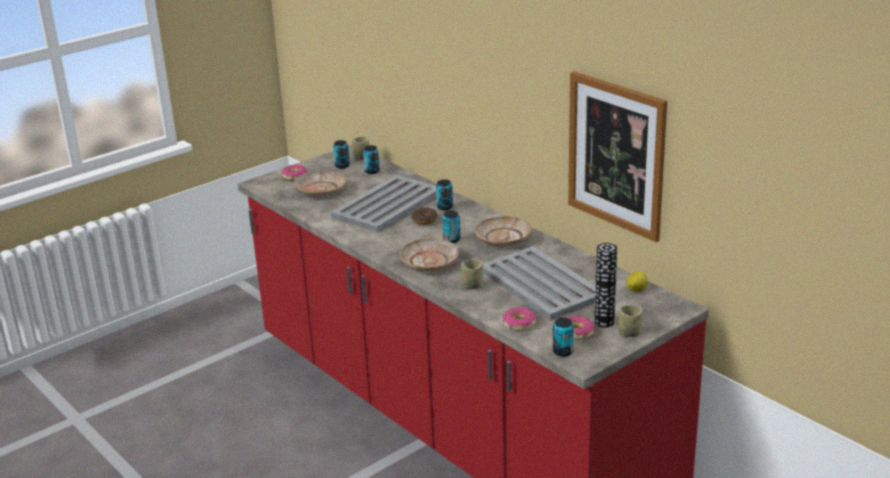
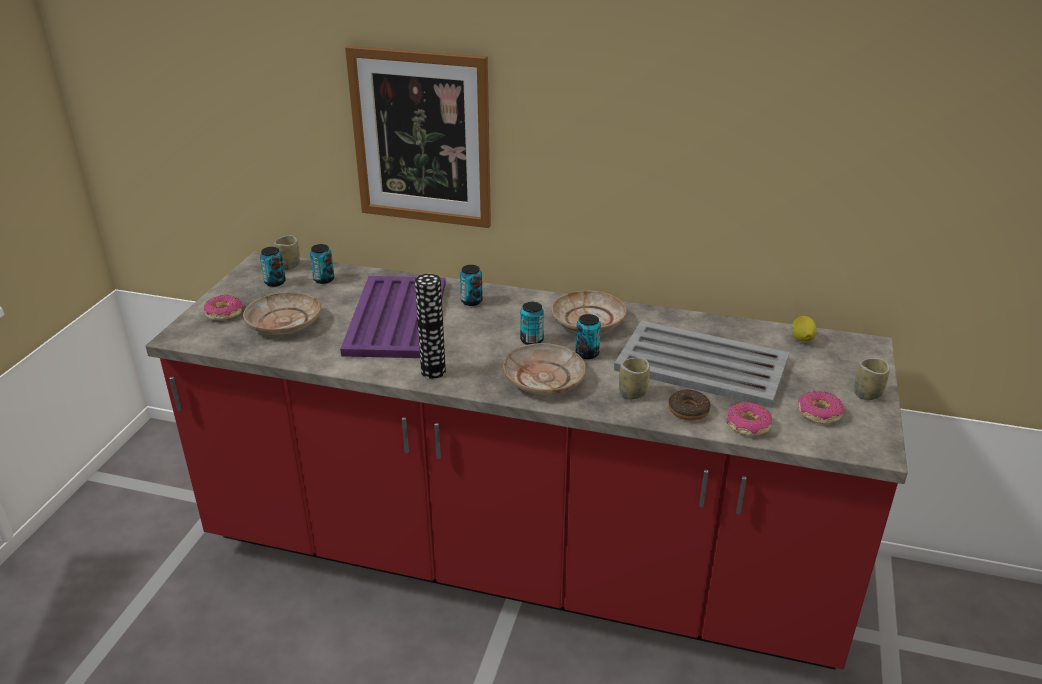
camera: 35 degrees left, 5 degrees up
(386, 205) = (396, 318): grey tray -> purple tray
(424, 220) = (467, 325): donut -> donut (688, 410)
(562, 351) = (839, 444): can -> can (587, 353)
(604, 322) = (826, 389): vase -> vase (433, 371)
(616, 155) = (747, 181): picture -> picture (421, 138)

